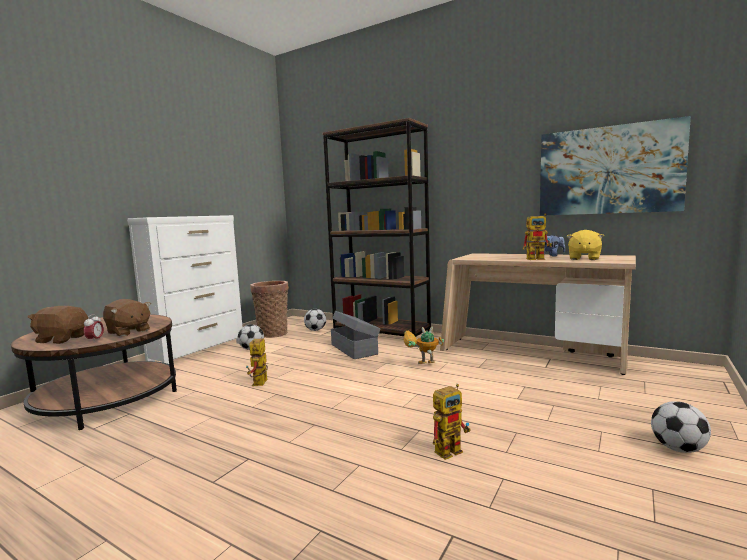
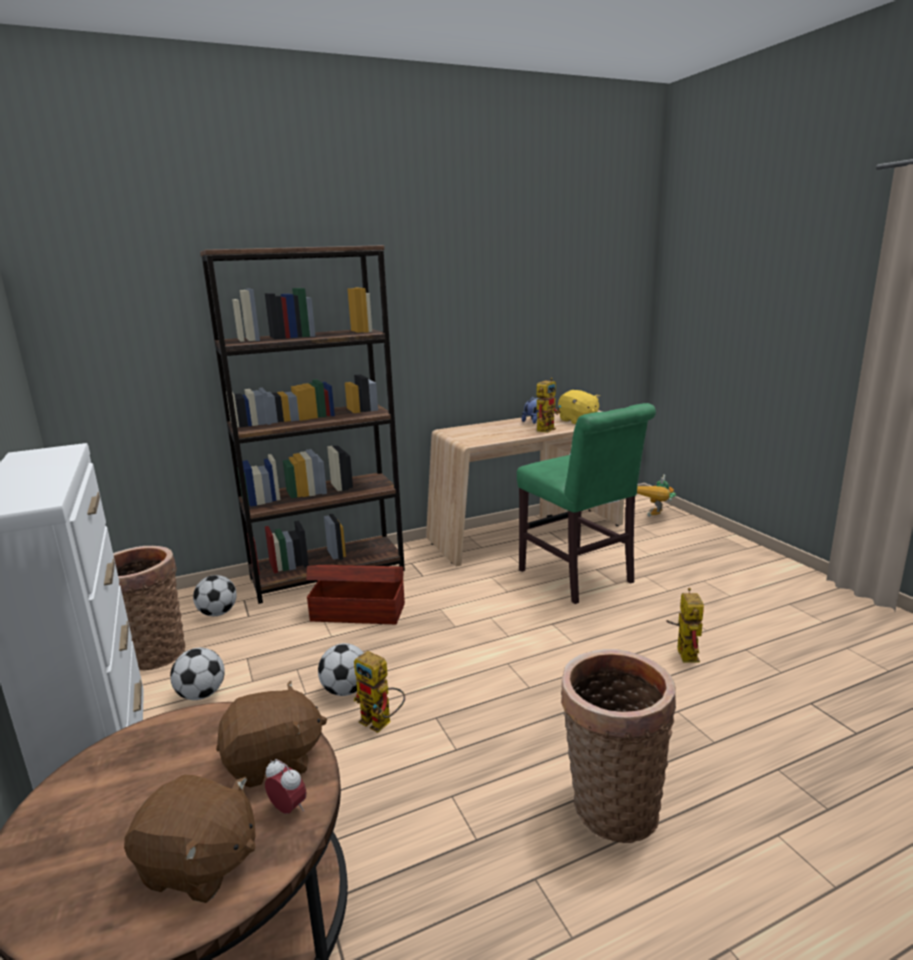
camera: 55 degrees left, 10 degrees up
(62, 339) = (199, 865): brown plush toy -> brown plush toy turned 120 degrees counterclockwise
(229, 463) = (610, 804): none -> basket
(354, 349) = (357, 611): grey storage box -> brown storage box
(420, 366) = (482, 594): toy robot -> toy robot (656, 517)
(497, 385) = (579, 579): none -> green chair
(608, 170) = (567, 321): picture -> none
(678, 449) = (747, 570): football -> football (346, 690)

